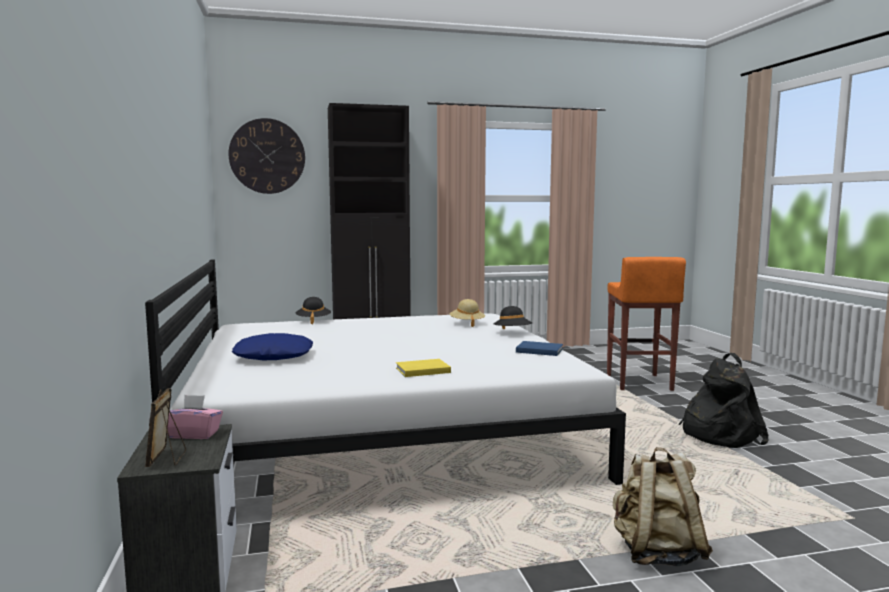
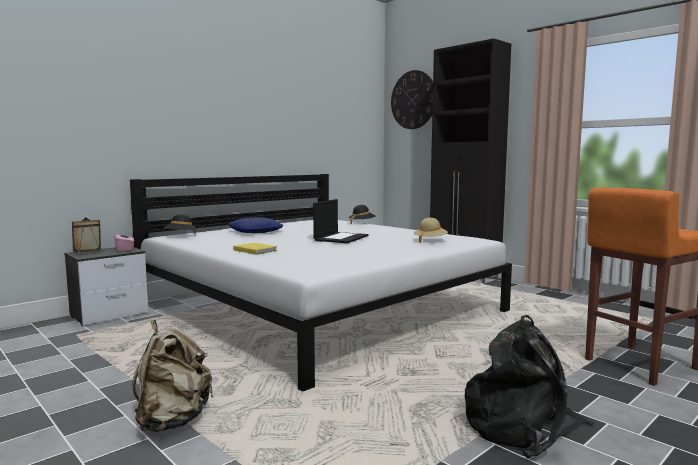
camera: 60 degrees right, 0 degrees up
(403, 338) = (341, 238): none -> laptop
(512, 333) = (418, 250): black hat -> black hat (181, 236)
(538, 350) = (363, 261): blue book -> none

